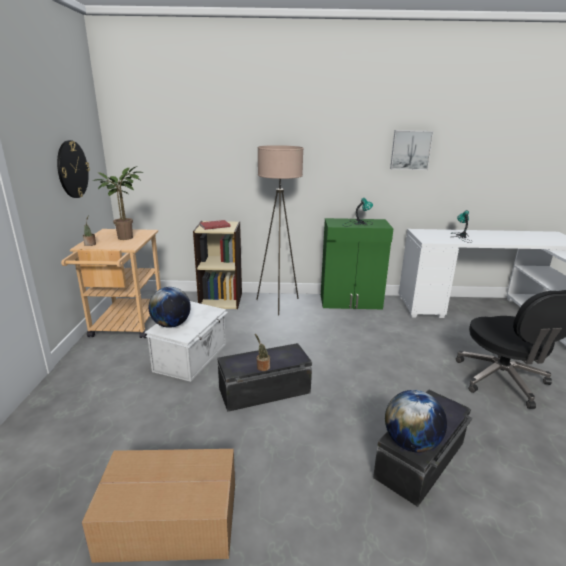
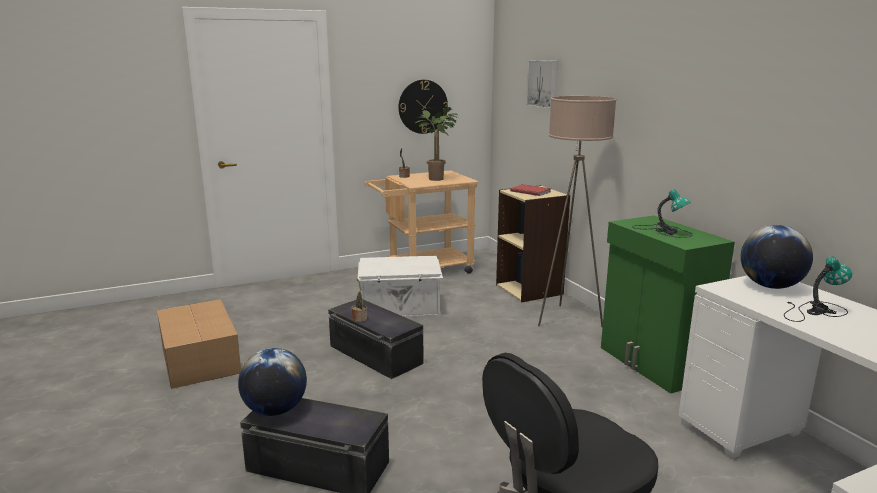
camera: 65 degrees right, 5 degrees down
(171, 325) = (381, 262): globe -> globe (770, 286)
(410, 150) = (787, 119): picture -> picture (543, 84)

